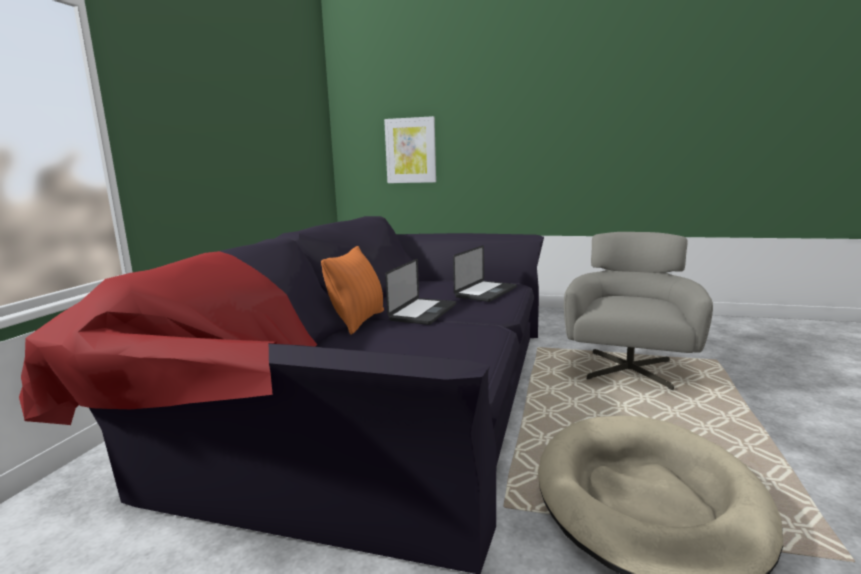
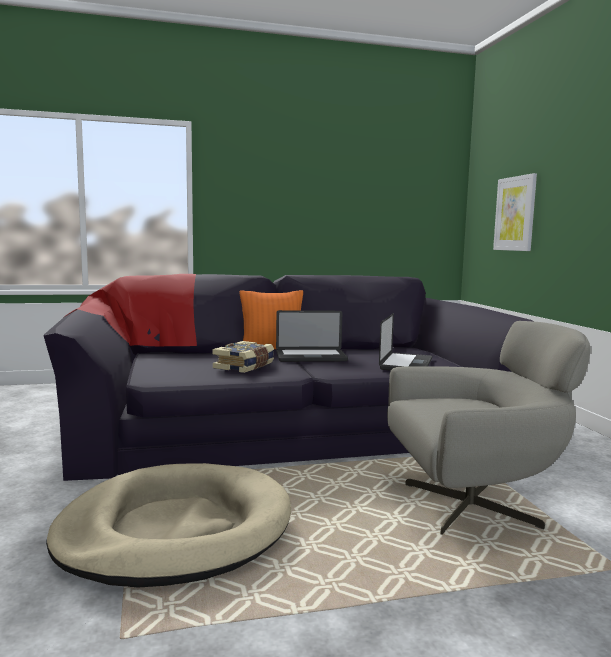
camera: 60 degrees right, 5 degrees down
(434, 340) = (245, 366): none -> book
(486, 292) = (406, 364): laptop -> laptop turned 75 degrees counterclockwise

